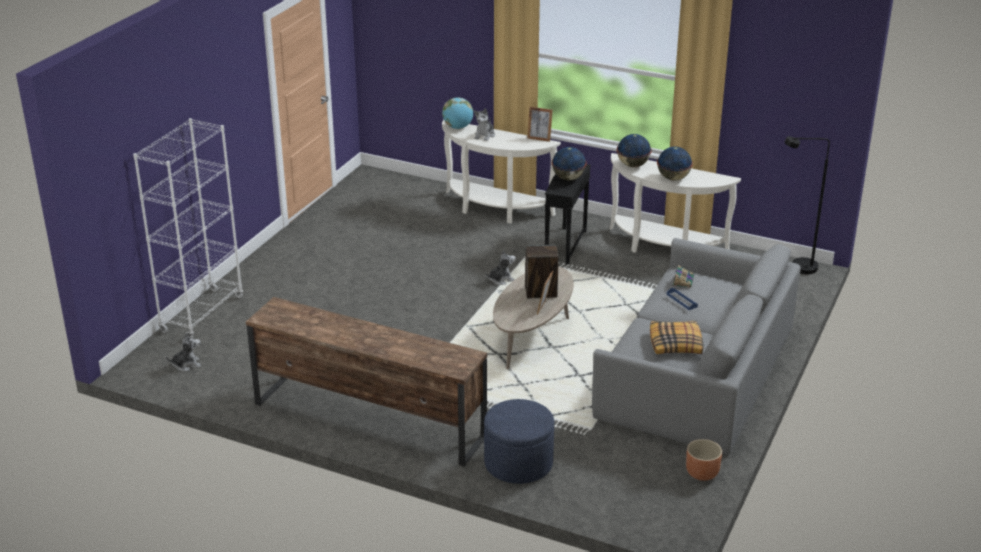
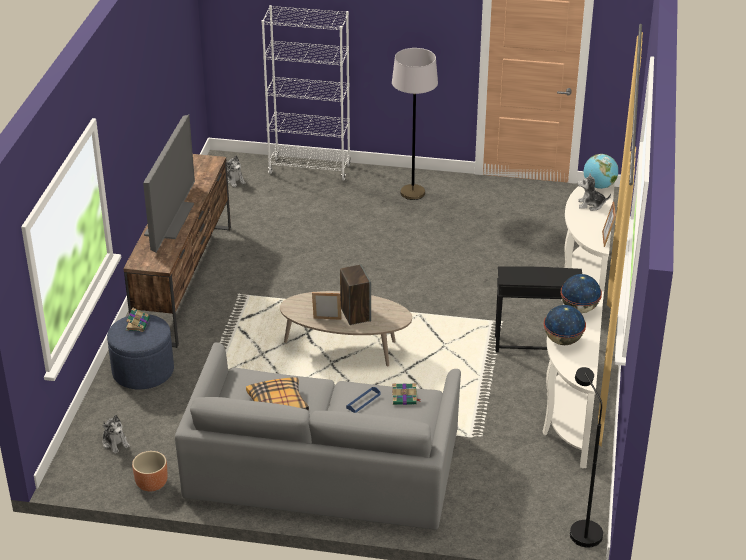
camera: 75 degrees right, 5 degrees up
(293, 263) = (412, 193): none -> grey floor lamp
(381, 342) = (170, 219): none -> television
(501, 280) = (442, 313): plush toy -> plush toy (115, 443)
(507, 416) = (138, 324): none -> book
(568, 178) = (540, 276): globe -> none

